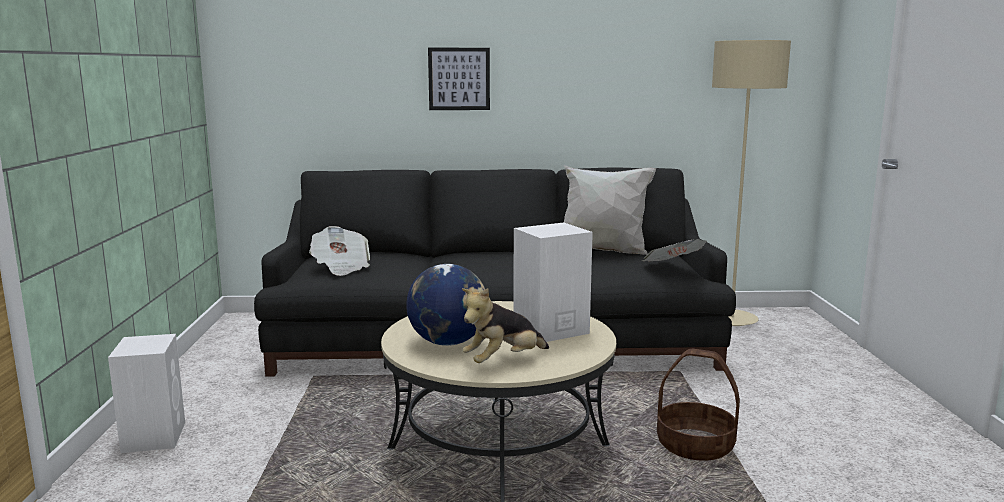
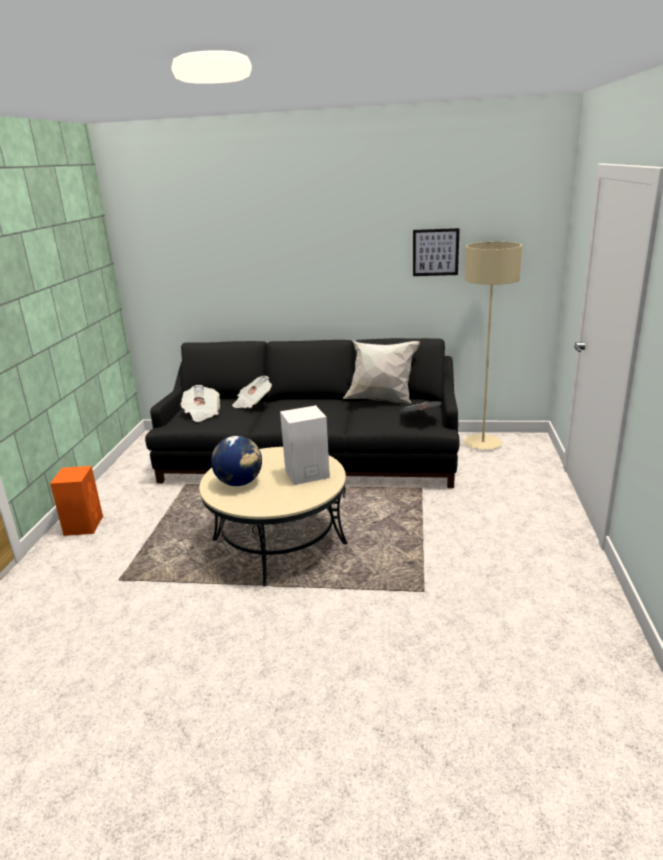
camera: 10 degrees right, 10 degrees up
(154, 436) = (84, 525): white speaker -> orange speaker
(413, 255) = (252, 403): none -> newspaper
(459, 79) = (286, 274): picture -> picture (435, 252)
(503, 361) = (265, 499): plush toy -> none
(695, 445) = (402, 546): basket -> none

